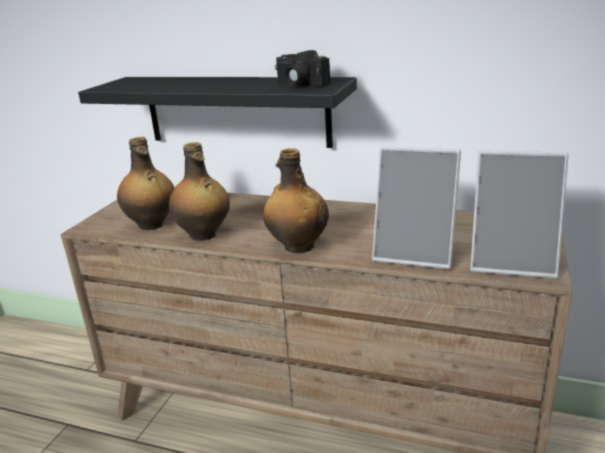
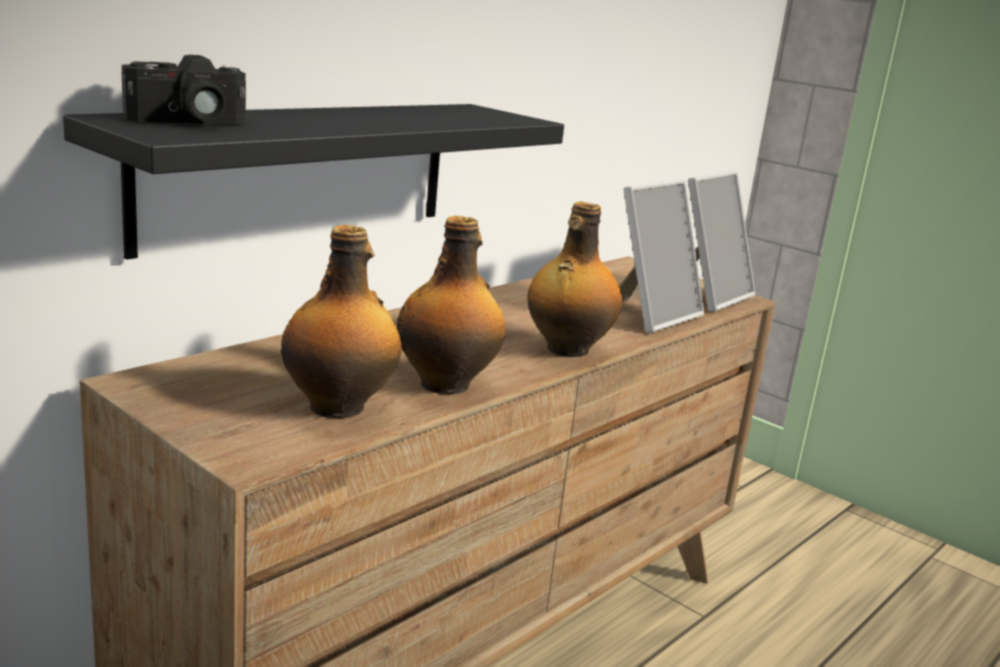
camera: 70 degrees left, 5 degrees down
(299, 84) = (468, 114): camera -> camera (187, 122)

